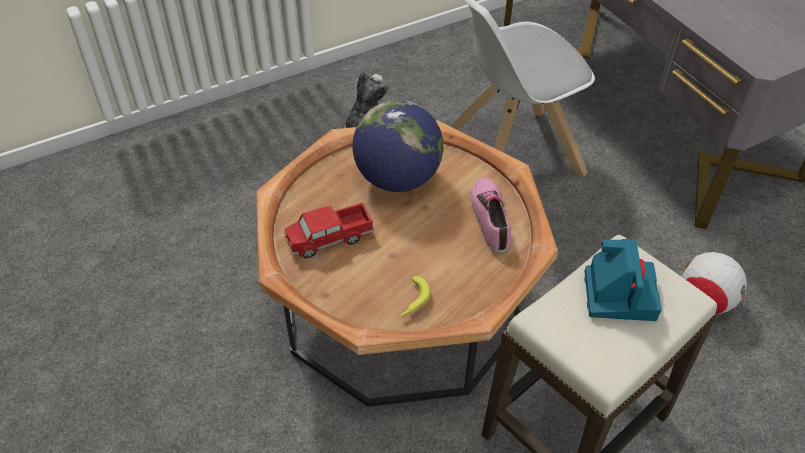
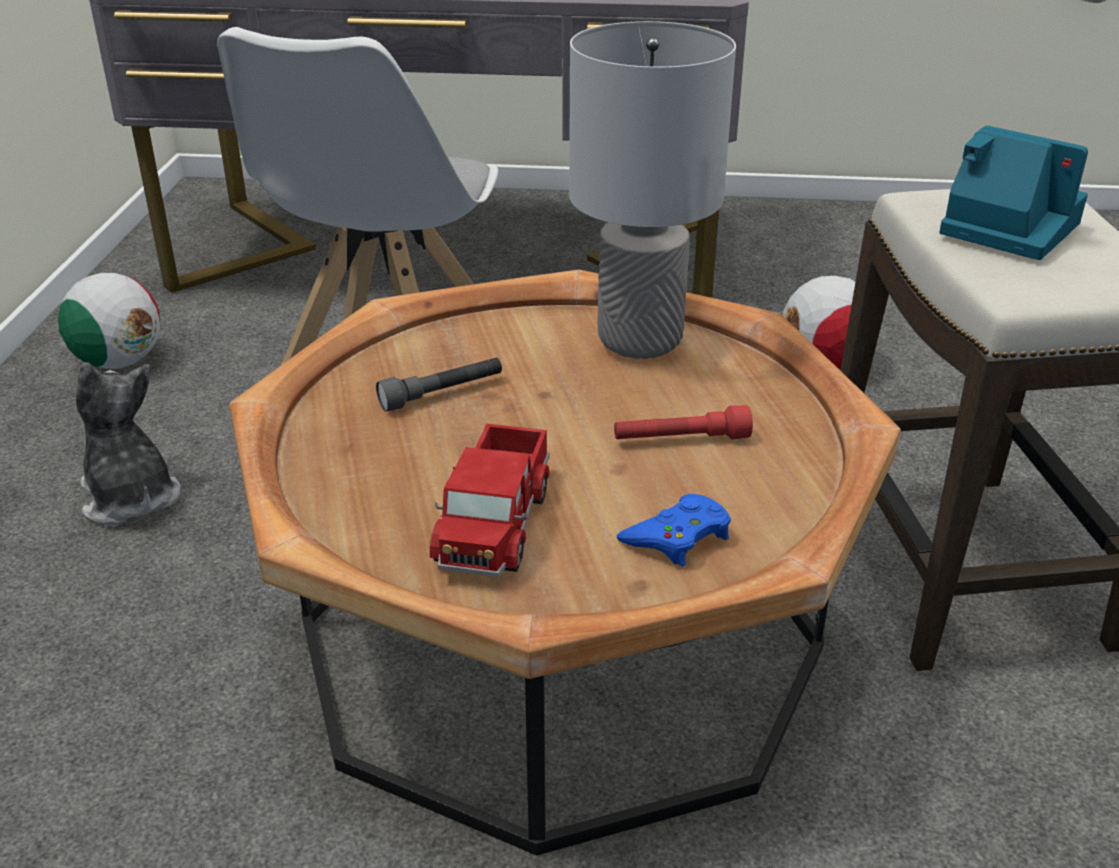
camera: 55 degrees left, 15 degrees down
(362, 293) = (678, 537): none -> blue game controller
(397, 179) = (442, 394): globe -> grey flashlight
(412, 301) = (753, 487): banana -> none
(429, 264) = (681, 440): none -> red flashlight
(439, 67) = (119, 362): none -> football
(491, 218) = (640, 347): shoe -> grey table lamp

